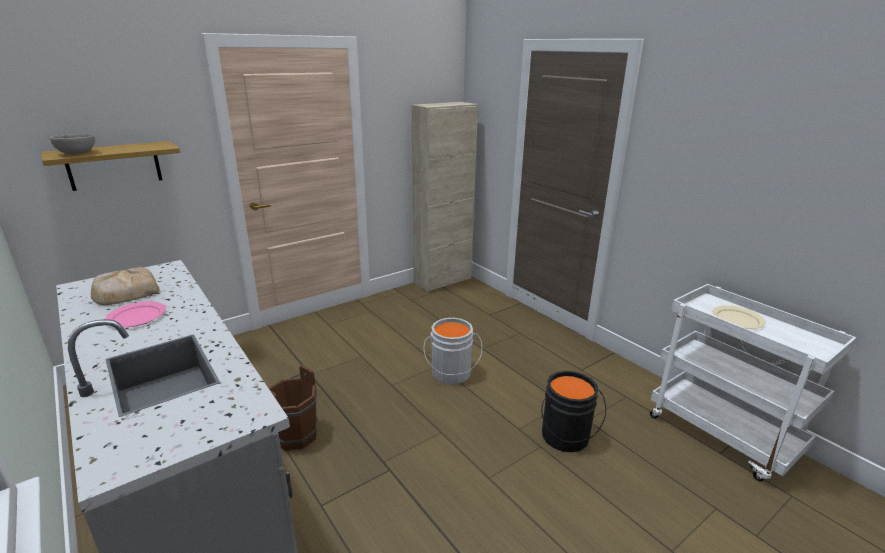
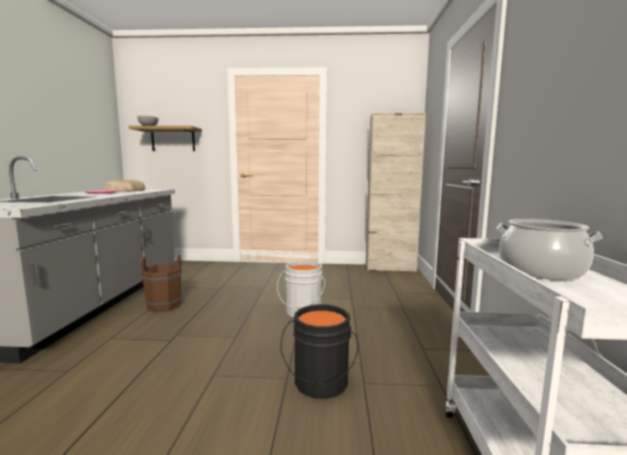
camera: 40 degrees right, 15 degrees down
(737, 319) = (541, 270): beige plate -> cooking pot

